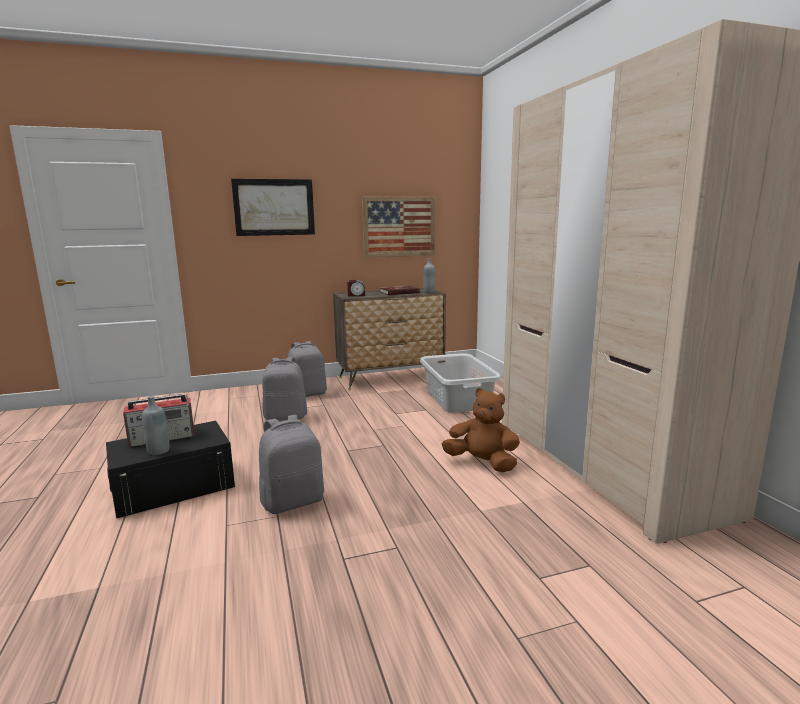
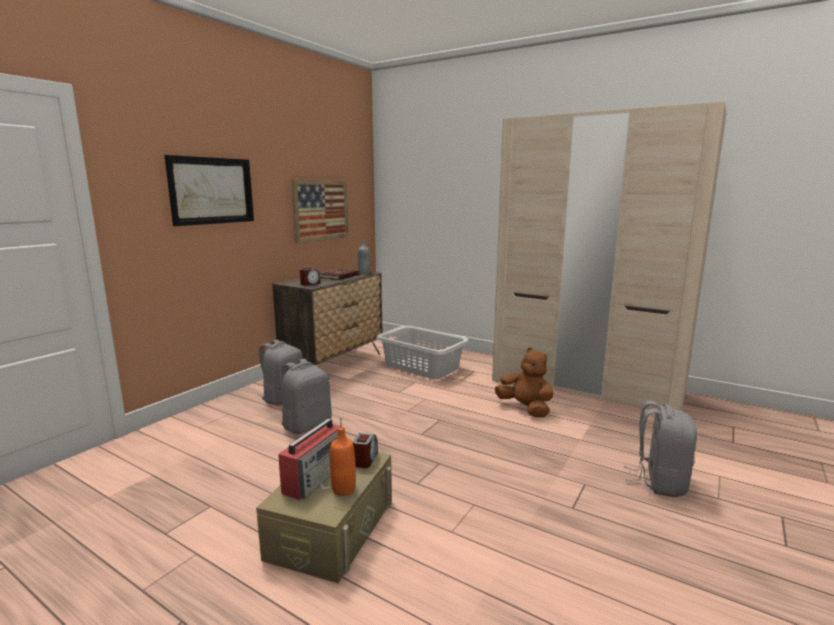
camera: 40 degrees left, 0 degrees up
(158, 451) = (343, 489): grey bottle -> orange bottle
(174, 486) = (332, 528): black storage box -> beige storage box
(208, 439) = (365, 459): none -> alarm clock
(293, 501) = (463, 489): grey backpack -> grey backpack (659, 482)
(482, 463) = (525, 409): brown plush toy -> brown plush toy turned 60 degrees clockwise

